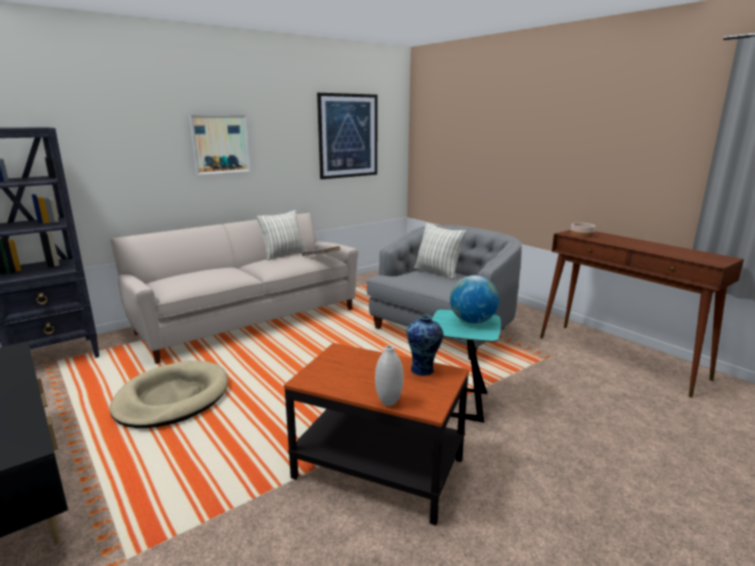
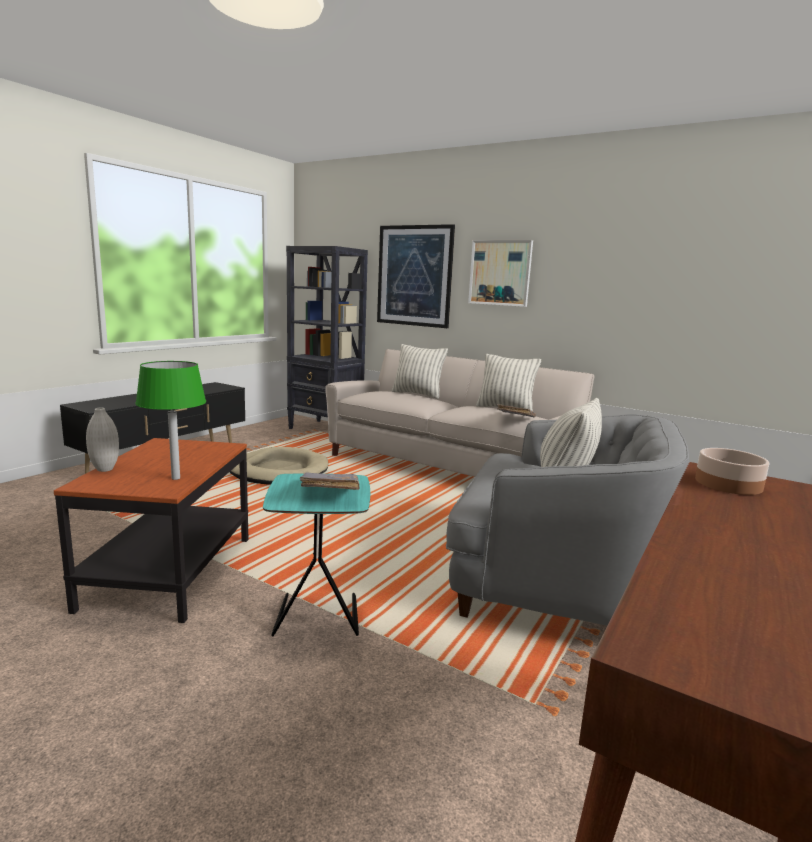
camera: 70 degrees right, 5 degrees down
(201, 269) = (417, 394): none -> pillow
(348, 136) = (695, 272): picture -> picture (414, 276)
(423, 370) = (175, 478): vase -> green table lamp
(472, 321) = (329, 494): globe -> grey book

